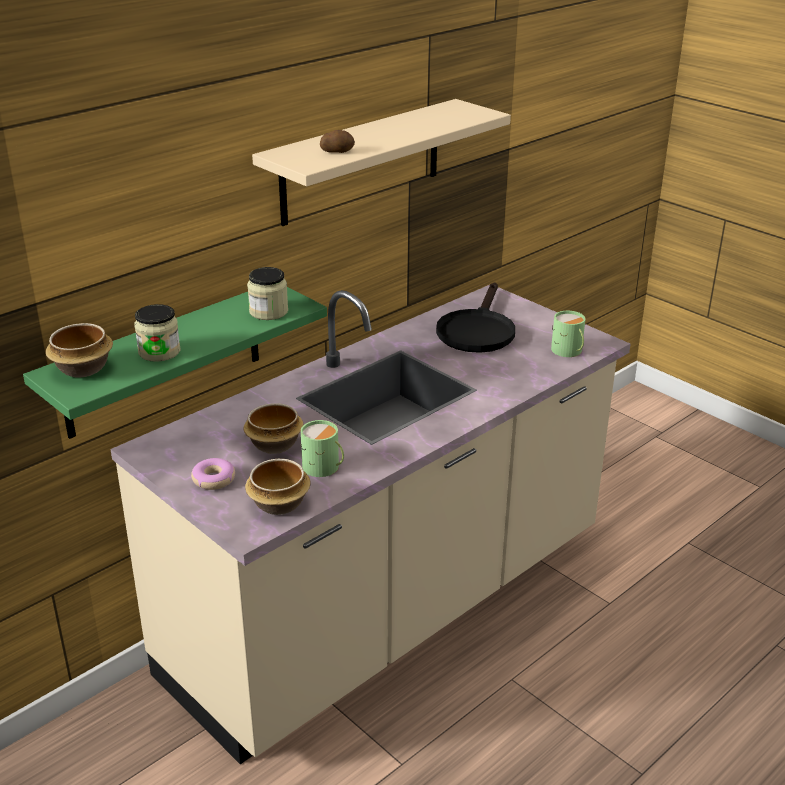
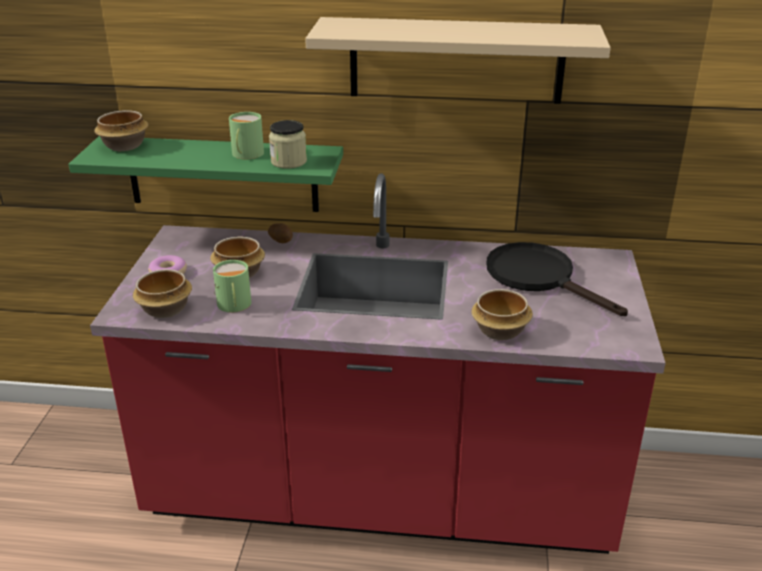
camera: 50 degrees right, 0 degrees up
(159, 352) = (177, 155): jar -> none
(337, 151) = (375, 30): potato -> potato (281, 240)
(390, 607) = (381, 494): beige counter -> red counter
(477, 330) = (539, 277): black frying pan -> black frying pan turned 75 degrees clockwise
(524, 377) = (501, 332): none -> bowl
(568, 351) = (586, 335): green mug -> green mug (246, 154)

